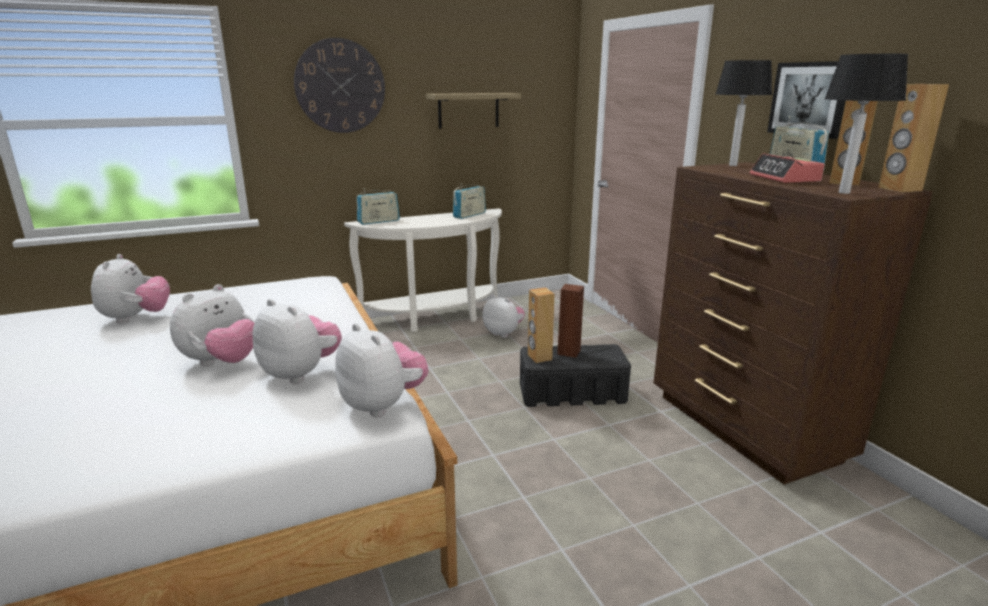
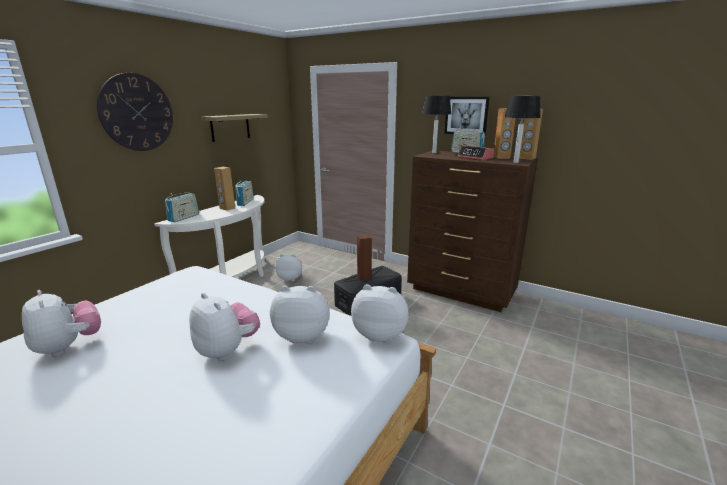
camera: 35 degrees left, 0 degrees up
(222, 362) = (227, 350): plush toy -> plush toy turned 45 degrees counterclockwise
(539, 357) = (352, 285): brown speaker -> brown speaker (227, 208)

